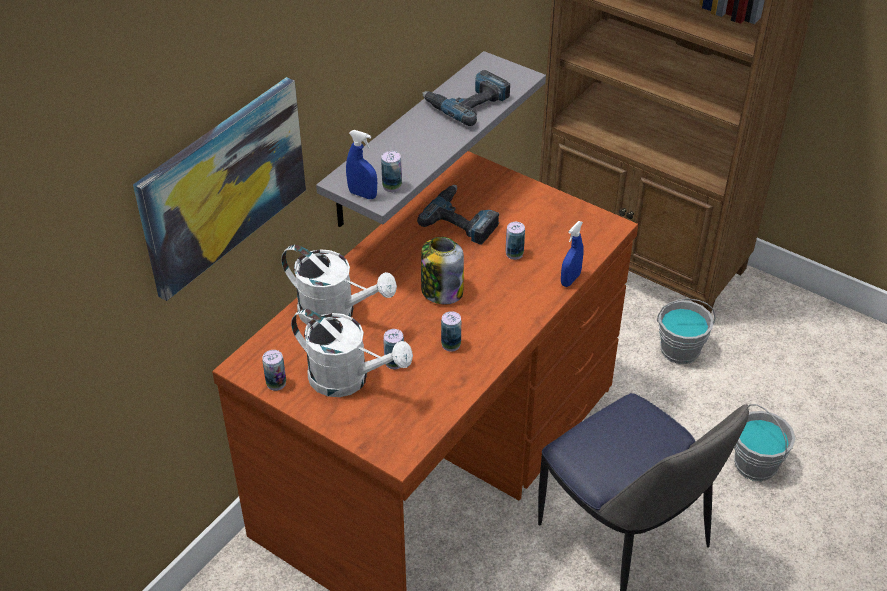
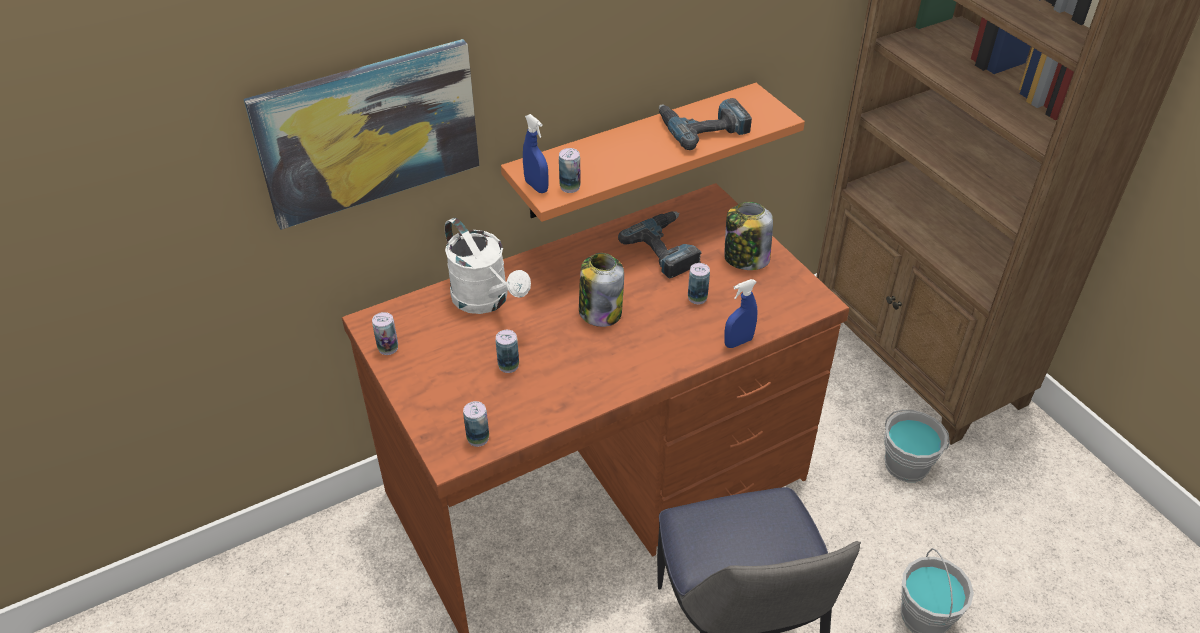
camera: 25 degrees right, 0 degrees up
(348, 379) = (455, 367): white watering can -> none
(406, 141) = (633, 152): grey shelf -> orange shelf
(451, 344) = (574, 367): can -> can (478, 438)
(532, 208) = (745, 258): none -> jar

